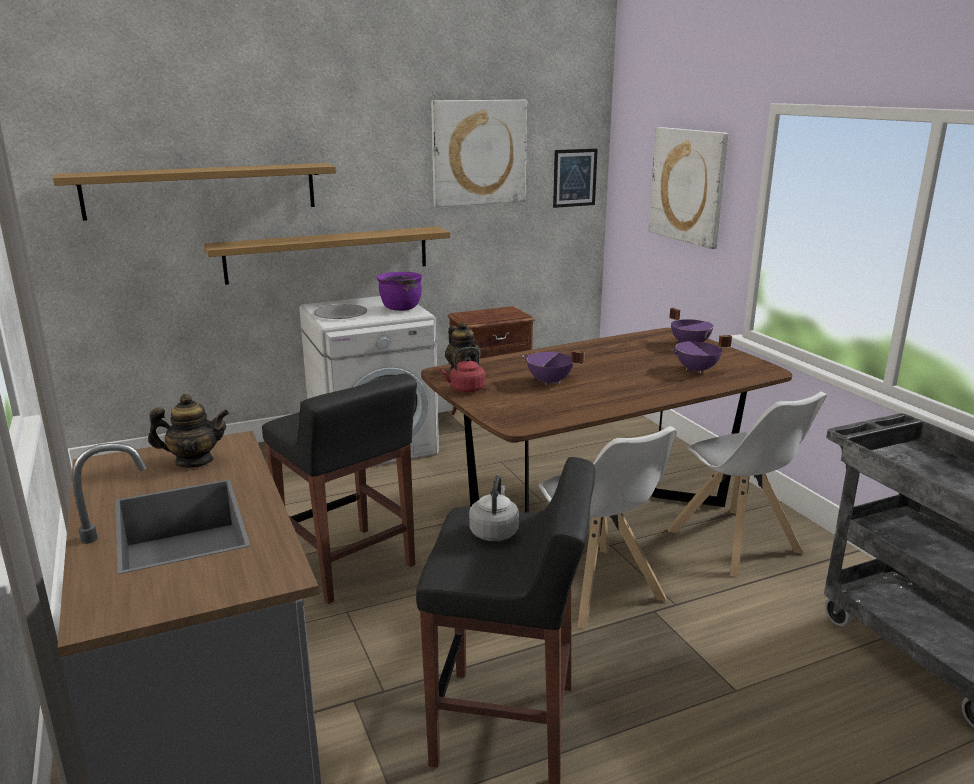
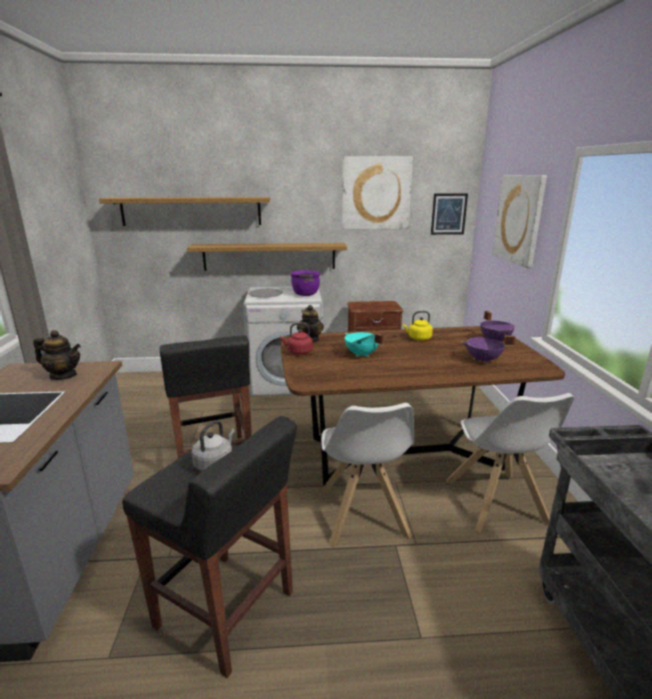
camera: 20 degrees right, 0 degrees up
(549, 382) = (361, 355): purple cooking pot -> turquoise cooking pot
(599, 353) = (418, 338): none -> yellow kettle

